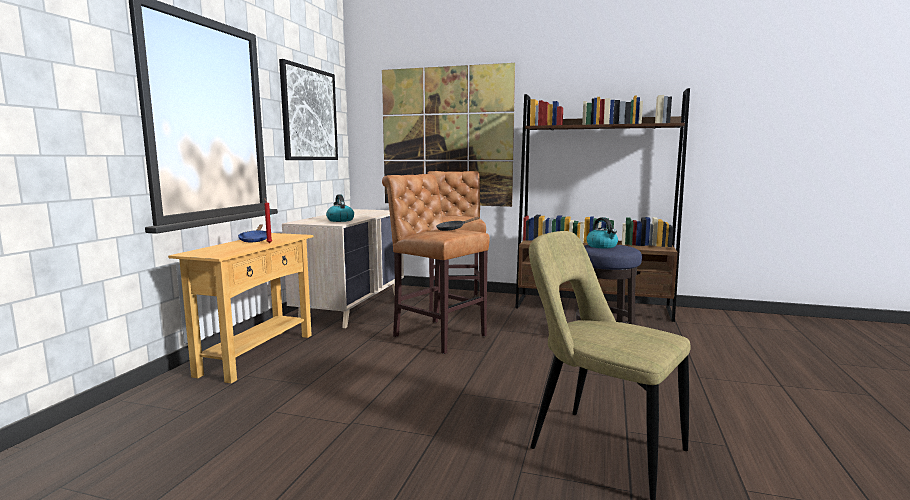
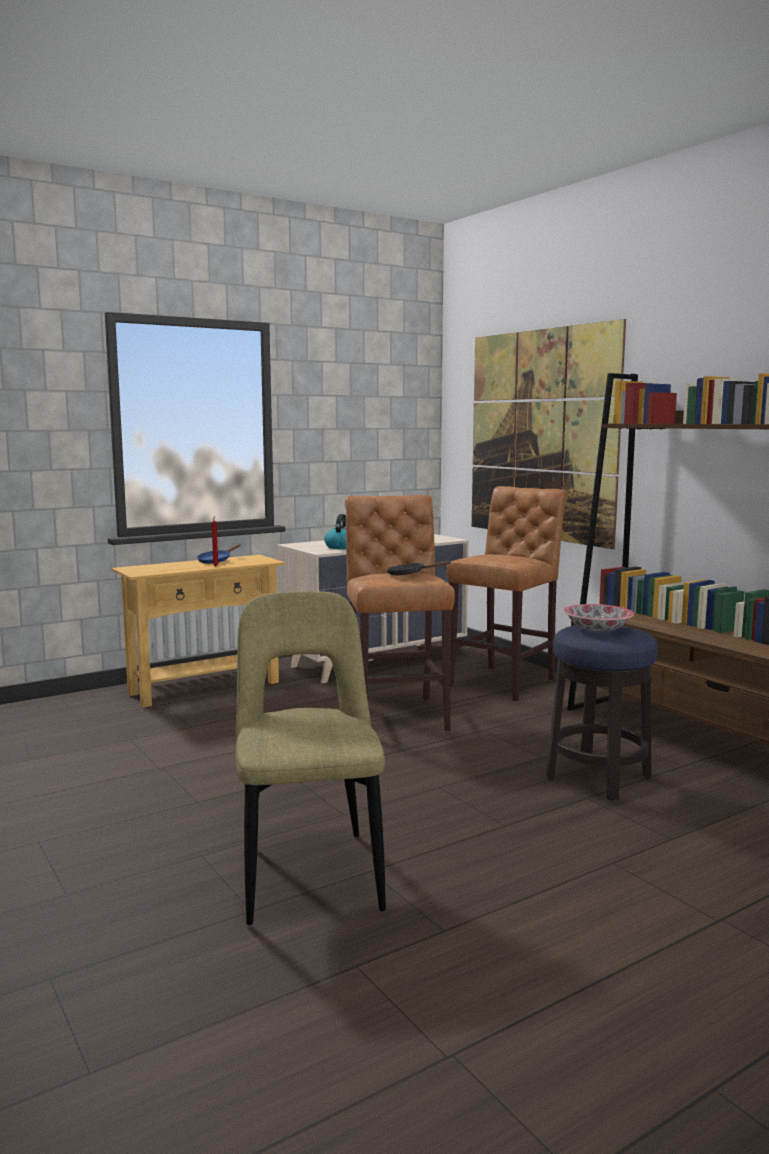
camera: 40 degrees right, 0 degrees up
(309, 114) = (360, 407): picture -> none
(602, 246) = (598, 629): kettle -> bowl

